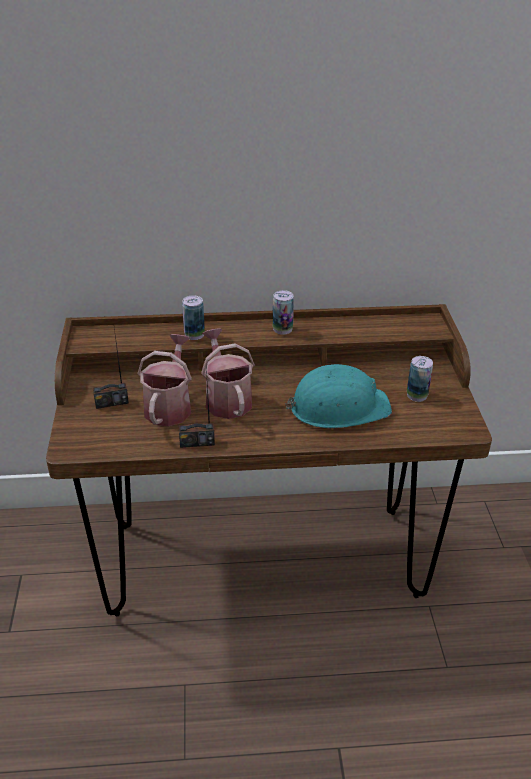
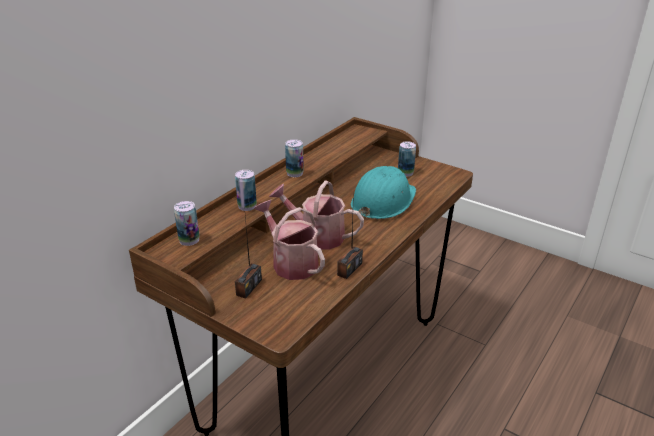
camera: 50 degrees left, 5 degrees down
(112, 335) = (189, 240): none -> can

